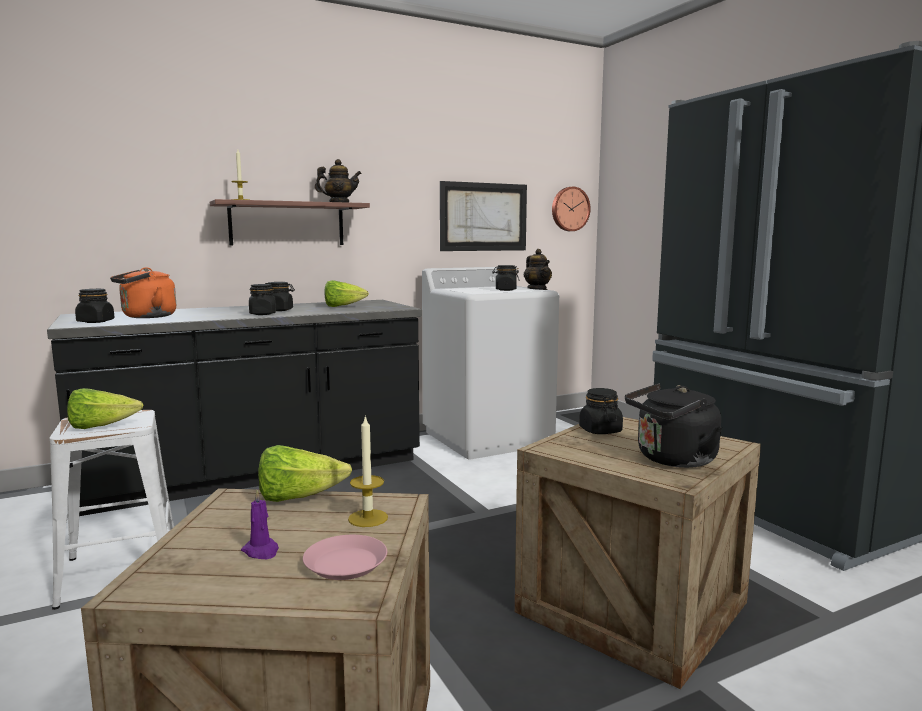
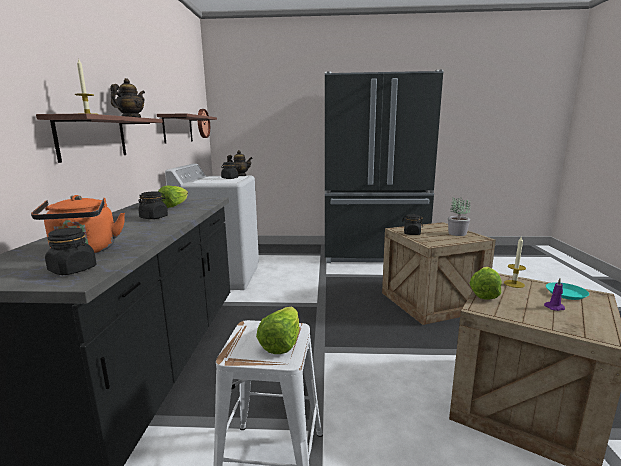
camera: 60 degrees left, 5 degrees up
(263, 314) = (169, 222): black jar -> none
(346, 564) = (566, 293): pink plate -> turquoise plate
(484, 217) = (178, 129): picture -> shelf
(672, 460) = (457, 233): black kettle -> potted plant

